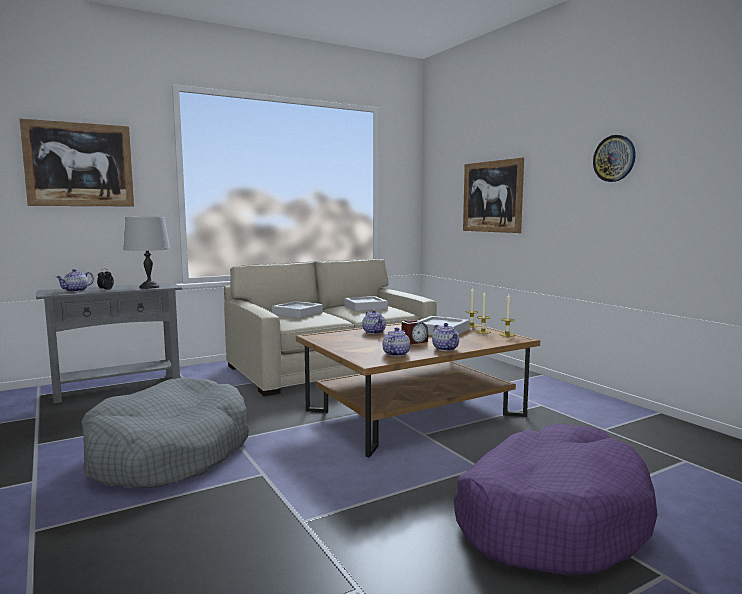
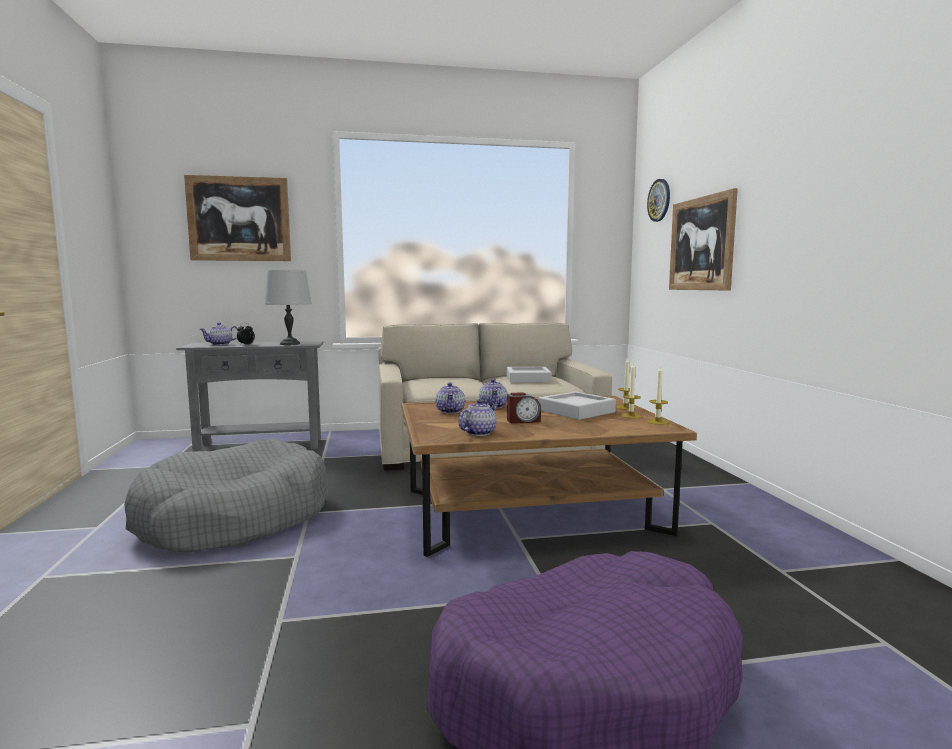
camera: 20 degrees right, 0 degrees up
(297, 313) = (442, 381): grey tray -> none
(446, 348) = (549, 432): teapot -> teapot (450, 411)
(614, 158) = (848, 175): wall clock -> wall clock (659, 200)

